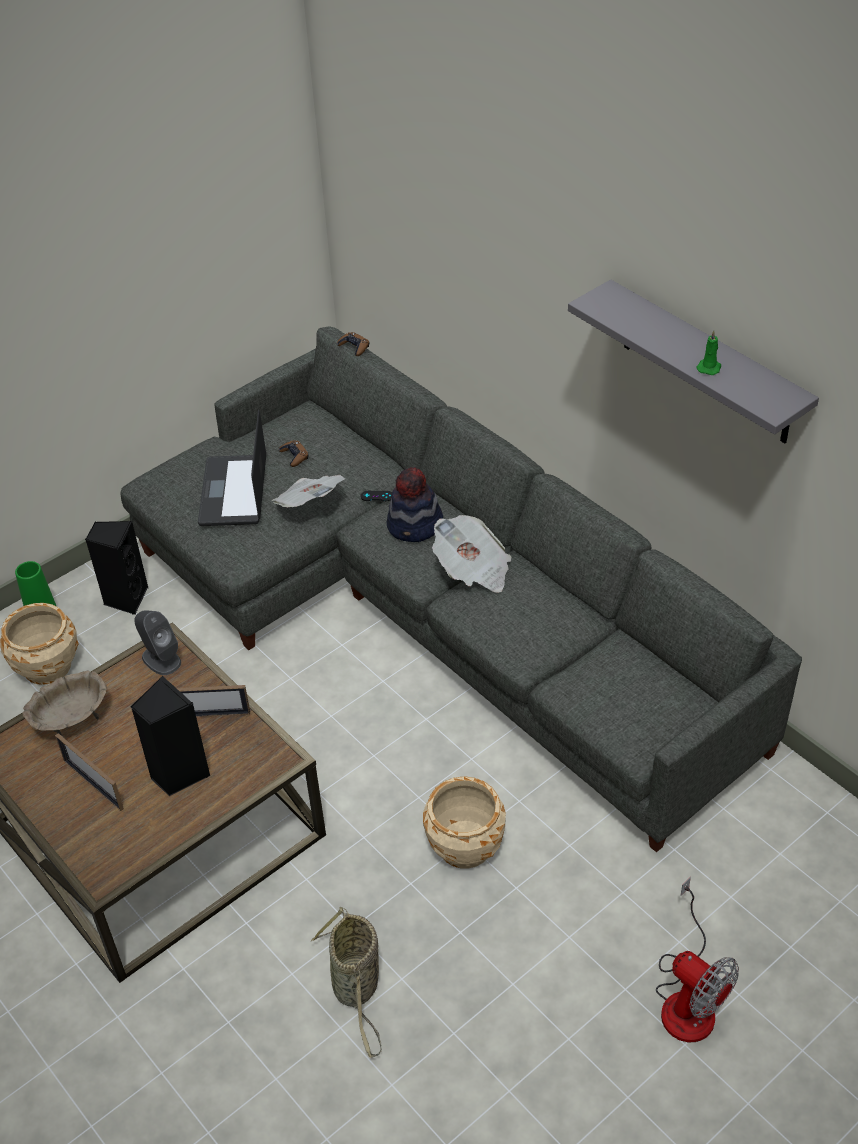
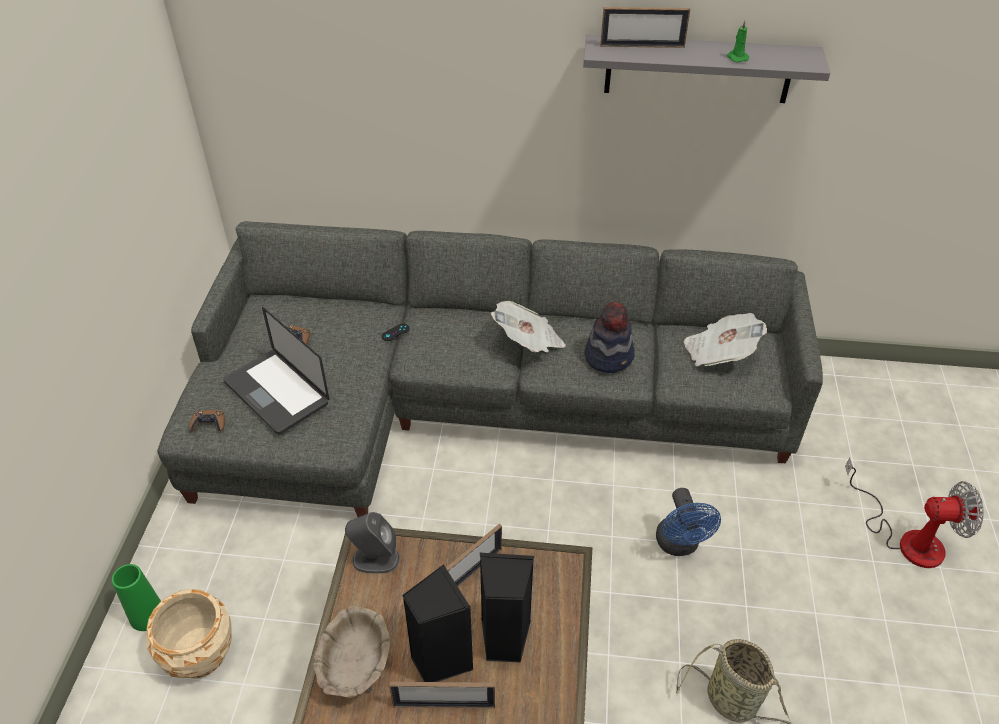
camera: 45 degrees left, 0 degrees up
(125, 598) = (212, 549): black speaker -> black speaker (440, 659)
(309, 504) = (352, 366): newspaper -> newspaper (719, 353)
(354, 347) = (284, 225): brown game controller -> brown game controller (209, 424)
(415, 526) = (450, 336): hat -> hat (609, 356)
(465, 845) = (679, 545): beige planter -> blue fan
(640, 314) = (642, 46): none -> picture frame

